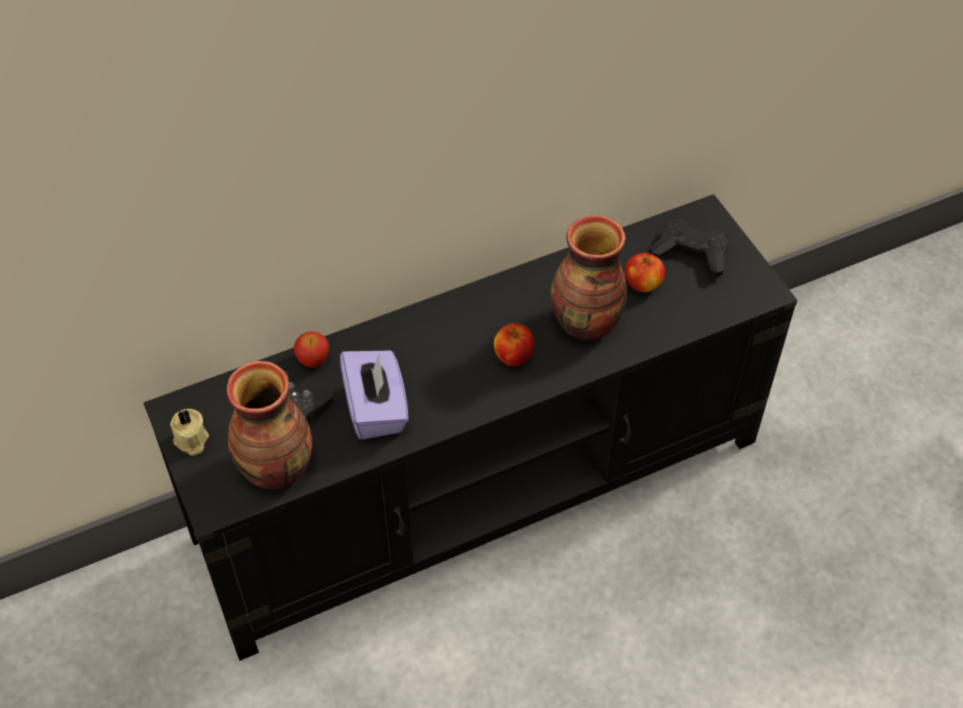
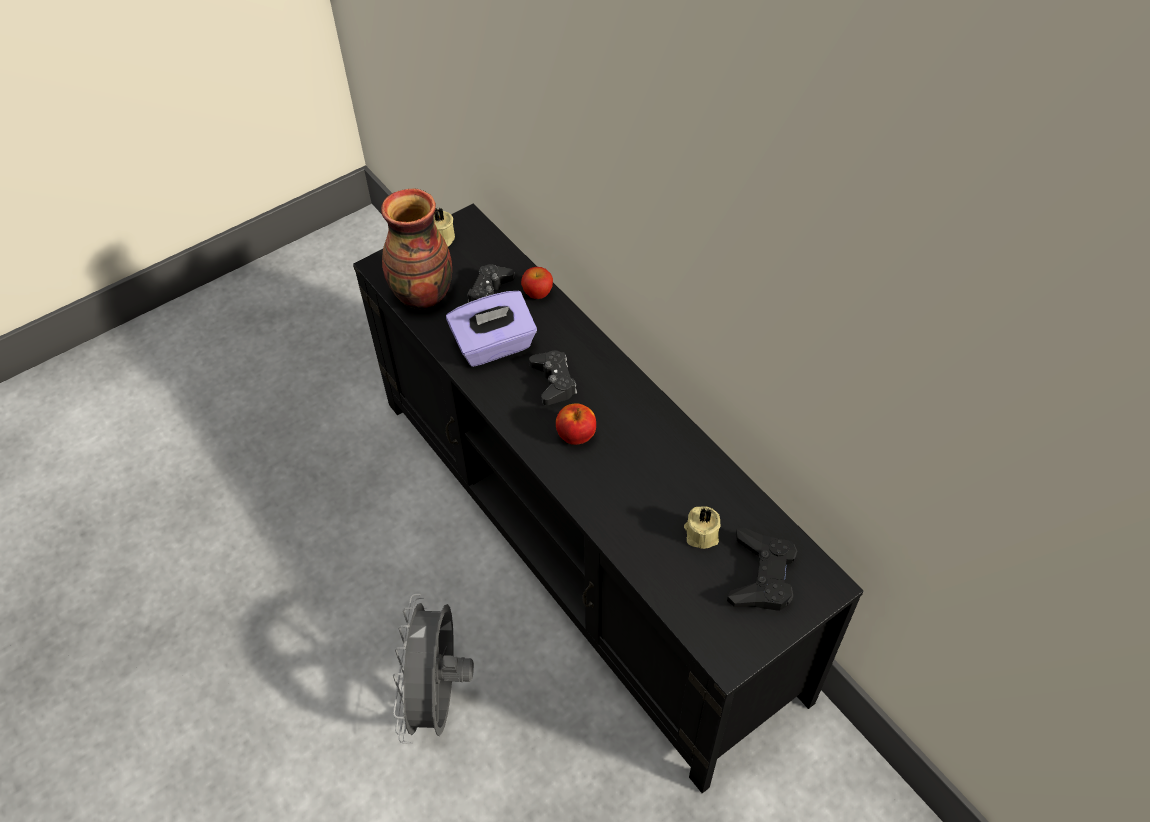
camera: 80 degrees right, 0 degrees up
(440, 364) = (553, 381): none -> black game controller
(586, 324) = (632, 489): vase -> none
(634, 646) = (438, 697): none -> grey fan
(643, 284) = (701, 534): apple -> beige candle

